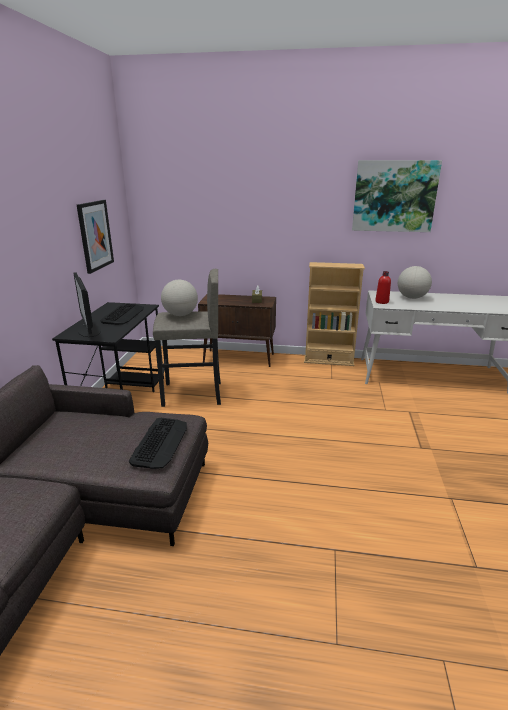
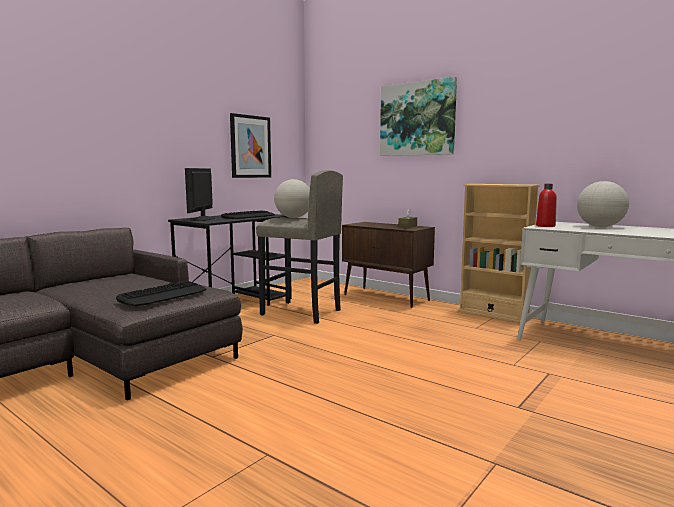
camera: 30 degrees right, 15 degrees down
(394, 196) = (579, 95): picture -> picture (417, 119)

